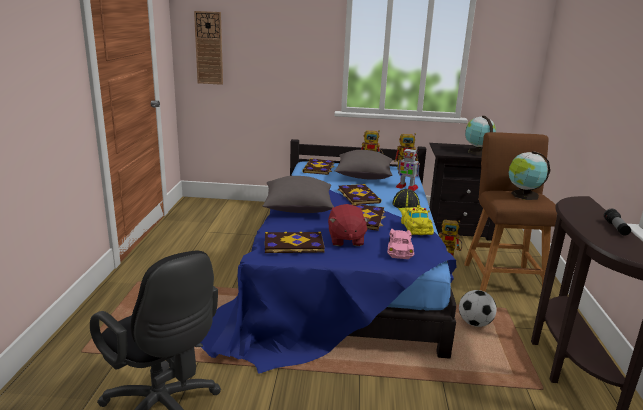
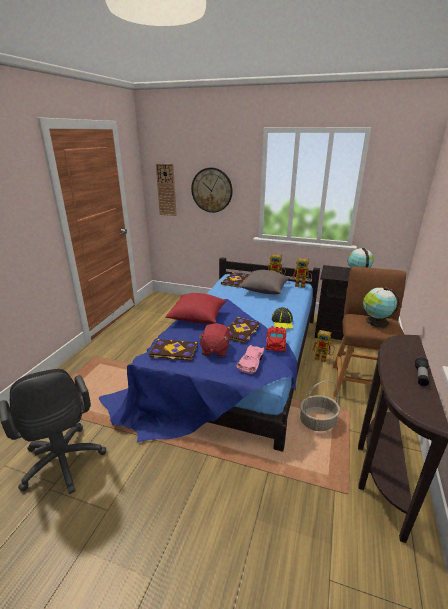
camera: 15 degrees right, 5 degrees up
(276, 48) = (212, 190): none -> wall clock
(298, 208) = (197, 317): grey pillow -> red pillow
(358, 196) = (249, 309): book -> none
(406, 187) = (292, 302): toy robot -> none
(416, 228) = (276, 343): yellow toy car -> red toy car
(474, 323) = (317, 422): football -> basket

